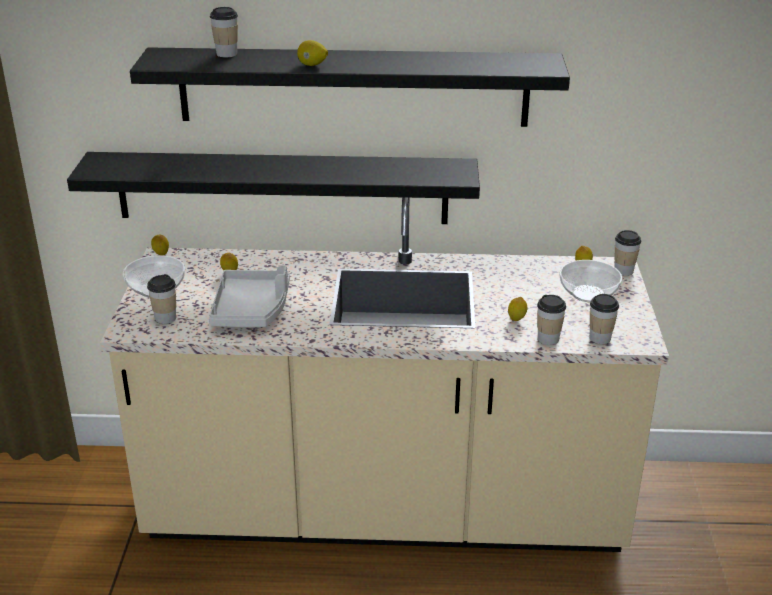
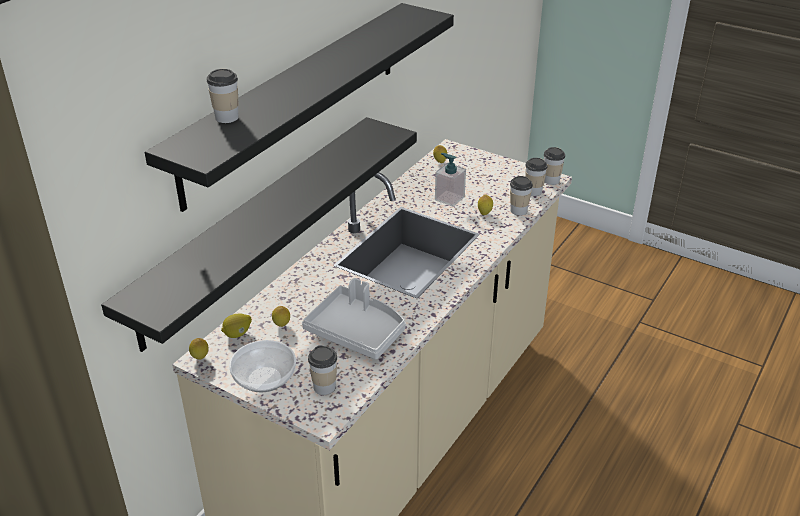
camera: 60 degrees left, 5 degrees up
(312, 65) = (311, 89): lemon -> lemon (237, 334)
(519, 292) = (449, 198): none -> soap dispenser
(589, 293) = (475, 173): bowl -> none
(623, 270) = (459, 149): cup -> cup (551, 180)

